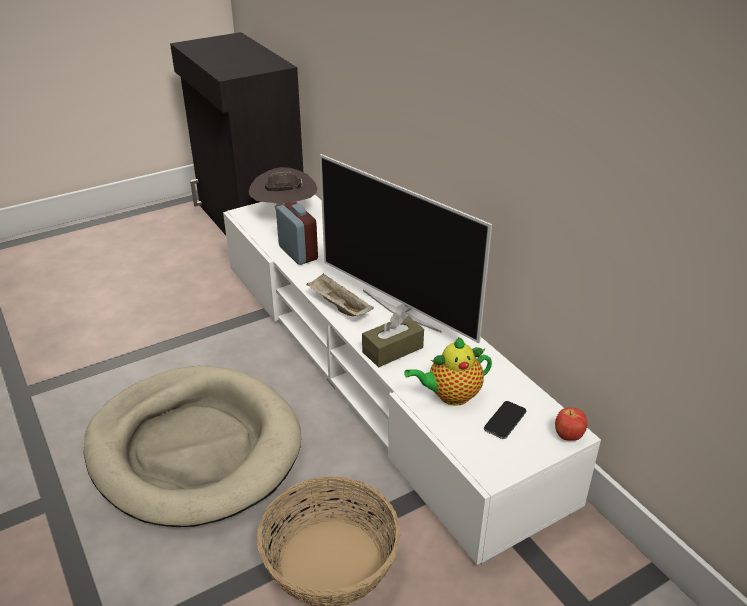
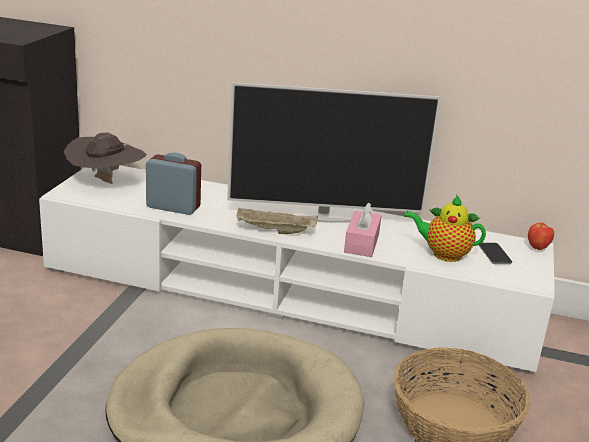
camera: 45 degrees left, 10 degrees down
(392, 350) = (361, 243): brown tissue box -> pink tissue box
(450, 396) = (443, 254): teapot -> teapot turned 75 degrees clockwise

